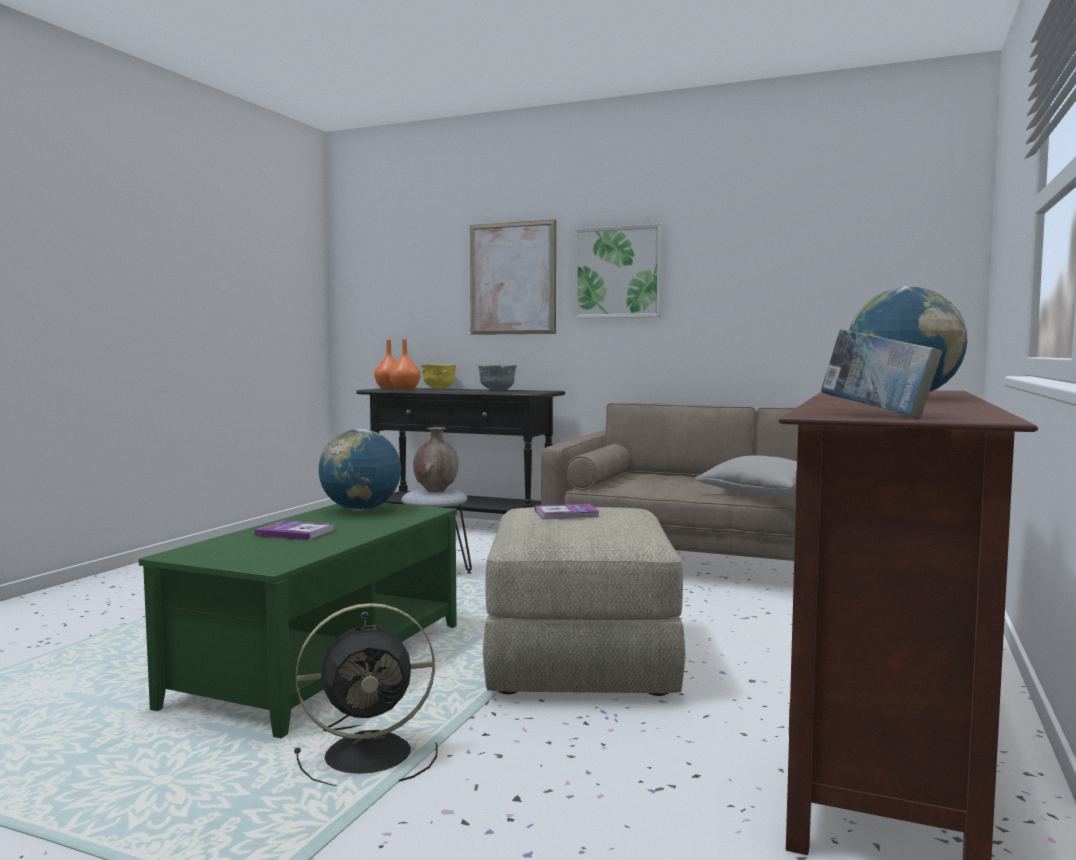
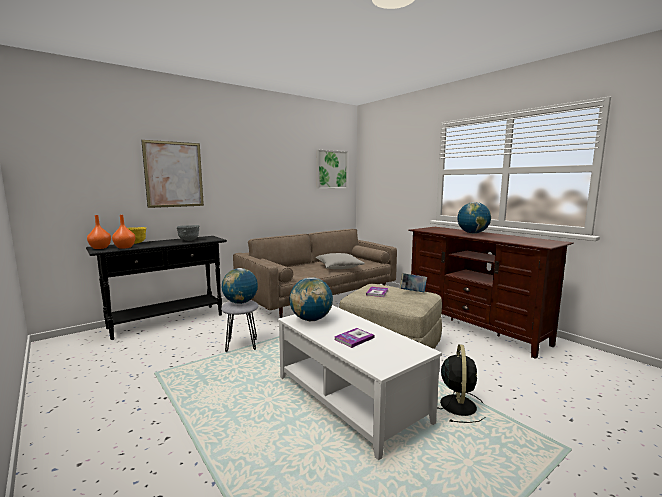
camera: 60 degrees left, 5 degrees up
(321, 664) = (348, 399): green coffee table -> white coffee table
(436, 491) = (240, 302): brown vase -> globe
(618, 272) = (234, 174): picture -> picture (331, 169)
(877, 415) = (548, 243): book -> book (412, 292)

